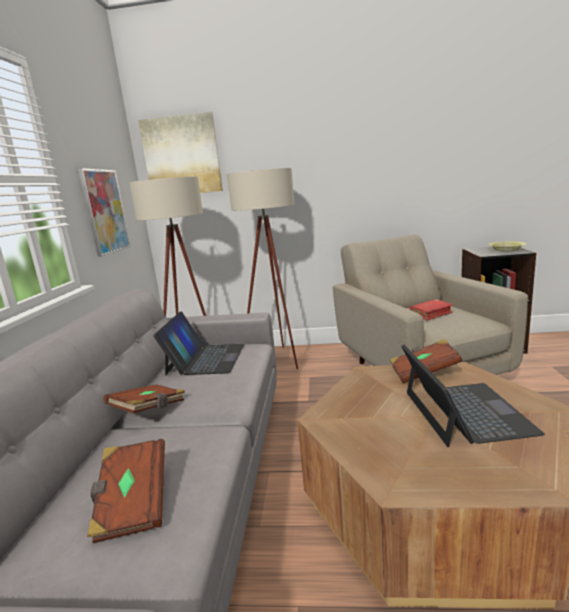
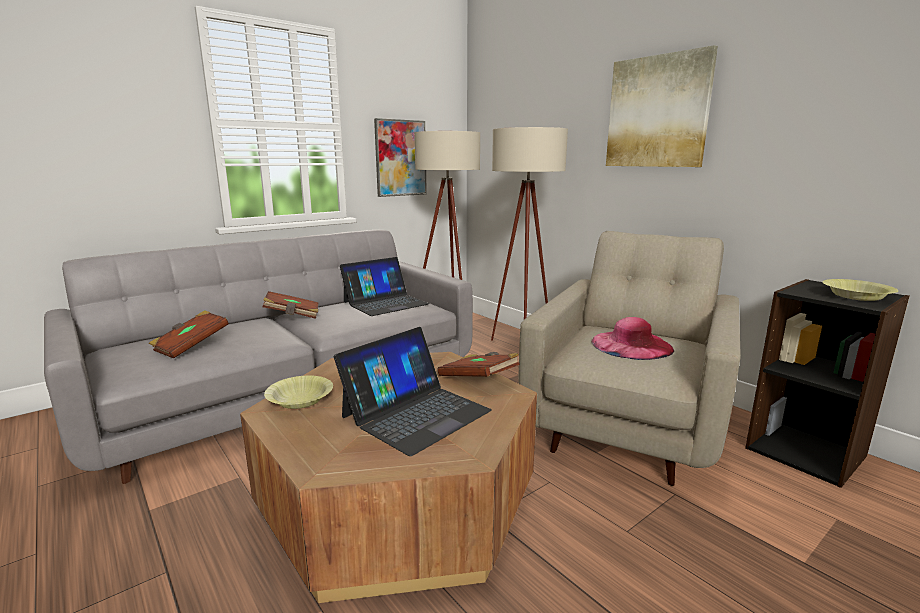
camera: 45 degrees right, 0 degrees up
(182, 156) = (499, 108): picture -> picture (657, 112)
(385, 460) = (300, 400): none -> yellow bowl
(431, 314) = (631, 345): red book -> pink hat

